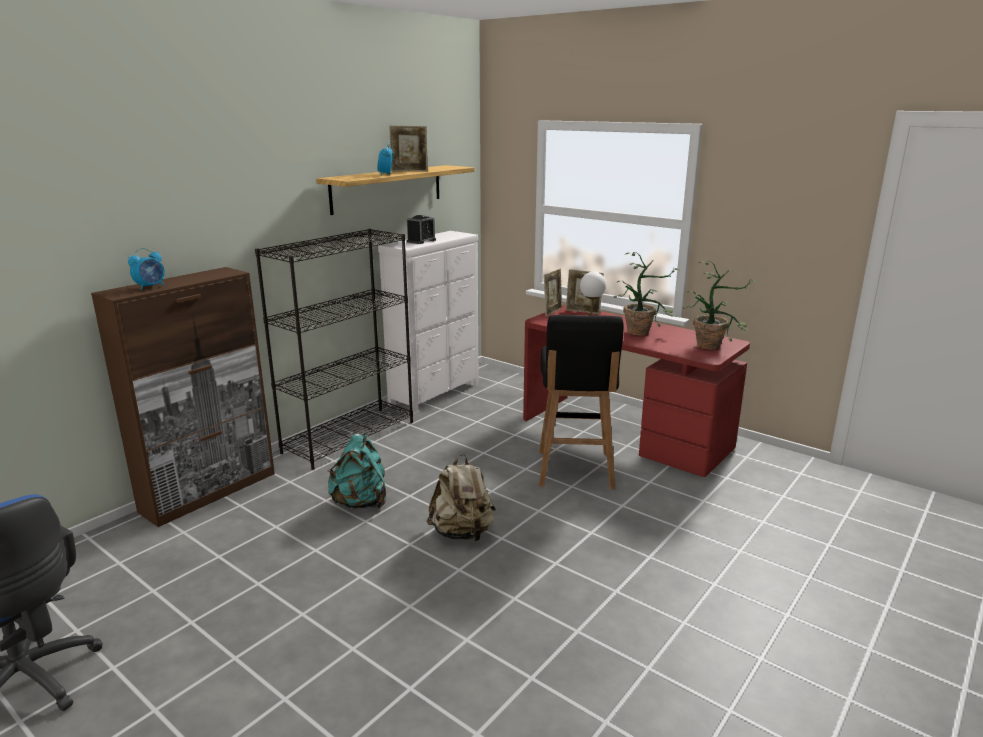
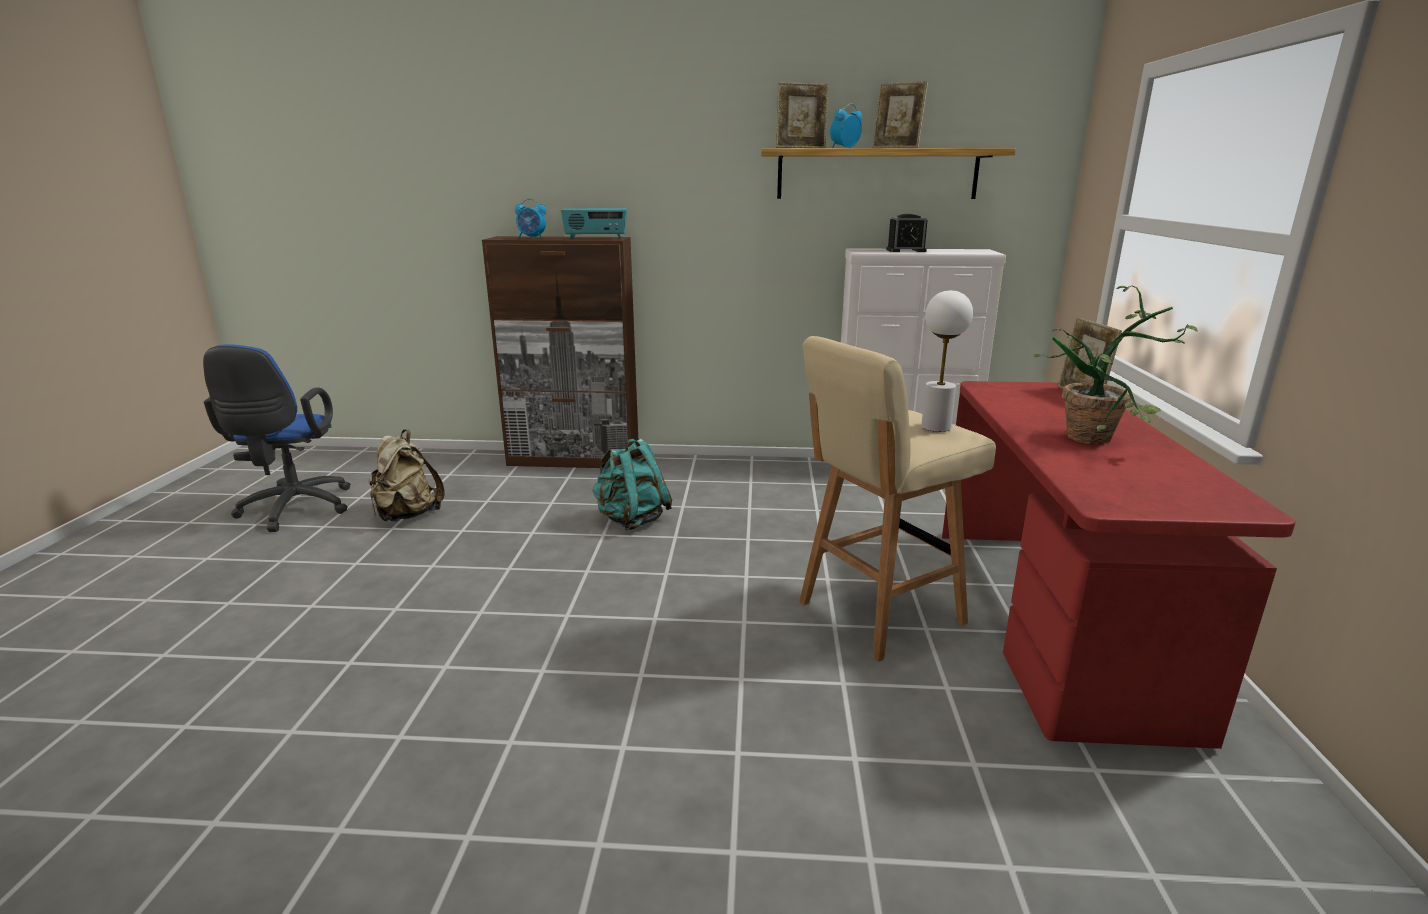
camera: 55 degrees right, 0 degrees up
(212, 275) = (595, 238): none -> radio
(350, 436) = (742, 469): black bookcase -> none
(462, 533) = (638, 591): beige backpack -> beige backpack (407, 515)
(552, 312) = (1031, 384): picture frame -> picture frame (800, 148)
(574, 470) = (877, 613): black stool -> beige stool
(713, 345) = (1181, 496): potted plant -> none

